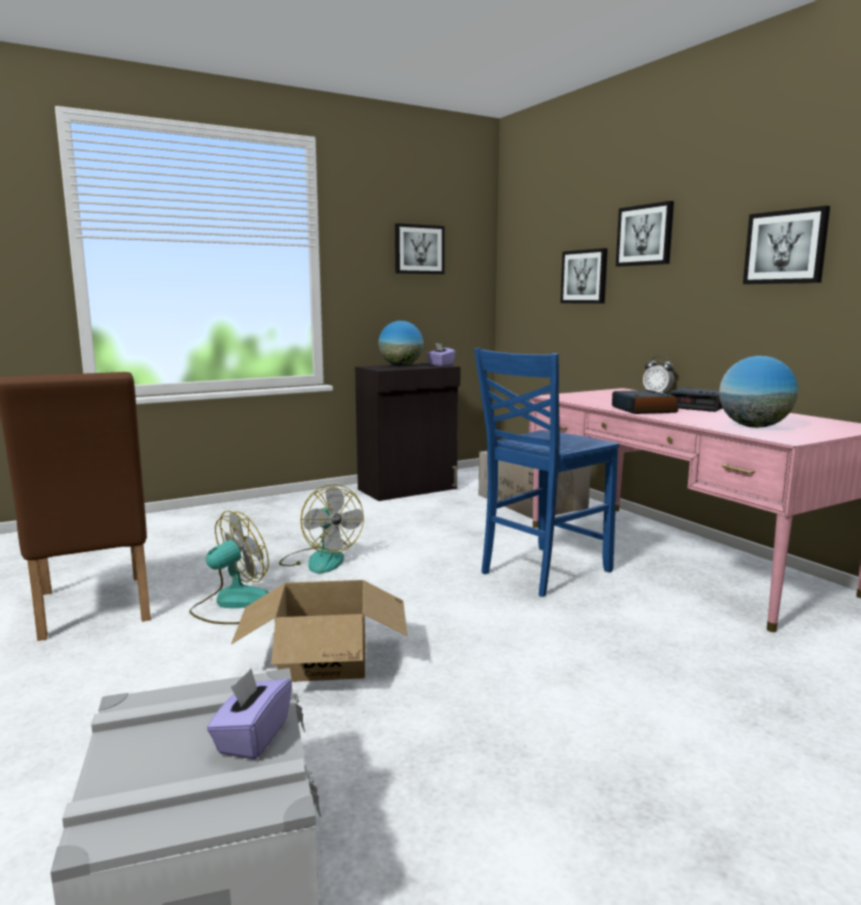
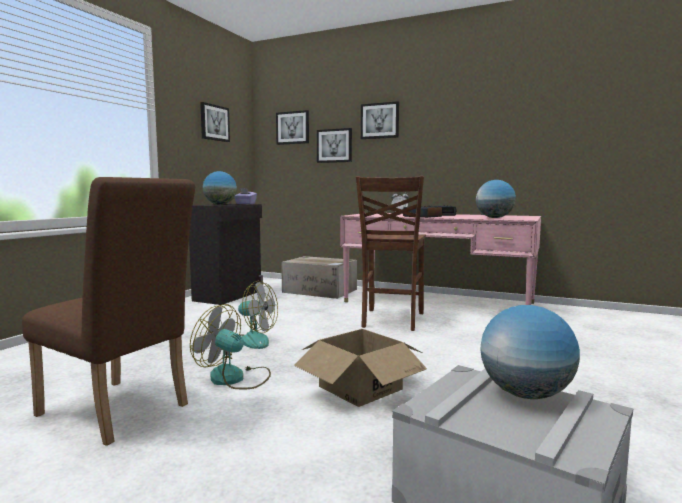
camera: 35 degrees left, 5 degrees down
(232, 604) = (235, 378): fan -> fan turned 75 degrees counterclockwise
(252, 737) = (526, 394): purple tissue box -> globe
(542, 572) = (391, 320): blue chair -> brown chair
(786, 247) = (472, 128): picture -> picture (293, 128)

